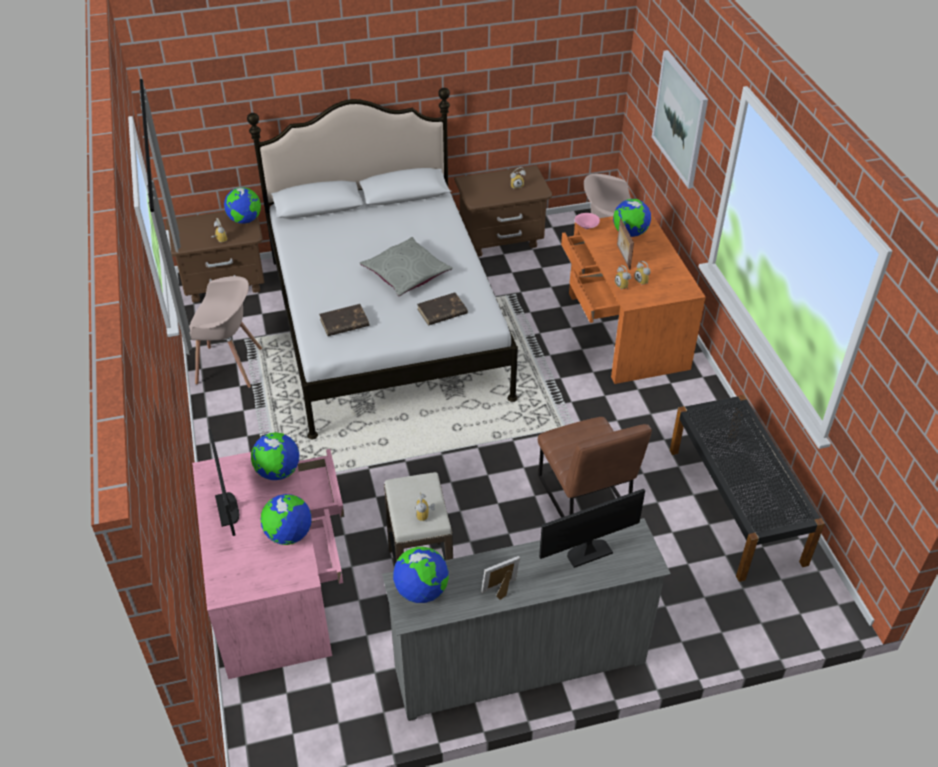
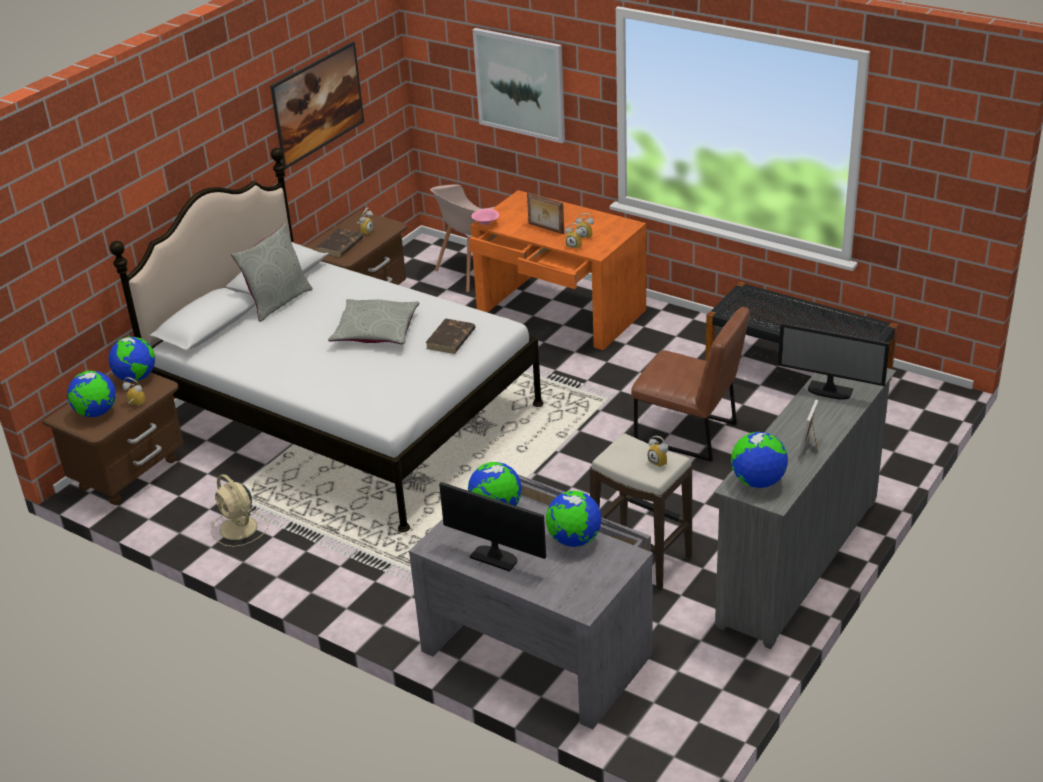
camera: 40 degrees left, 10 degrees down
(230, 366) = (239, 529): beige chair -> beige fan
(280, 589) = (541, 644): pink desk -> grey desk
(344, 323) = (378, 390): brown book -> brown book (340, 246)
(381, 212) = (277, 302): none -> grey pillow
(509, 82) = (321, 124): none -> picture
(588, 552) = (829, 391): monitor -> monitor turned 90 degrees counterclockwise
(630, 233) = (526, 211): globe -> globe (96, 413)

